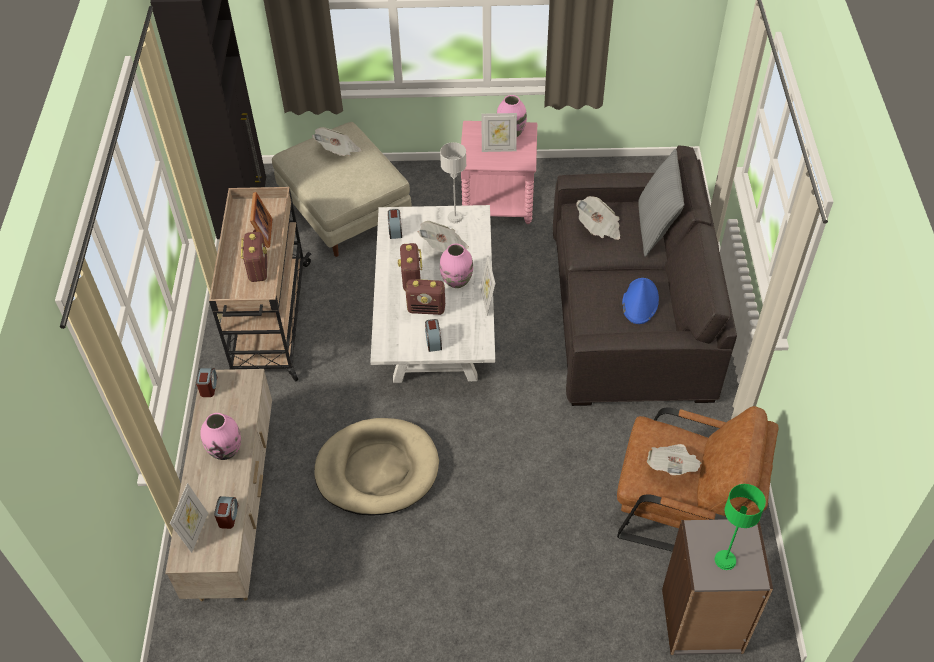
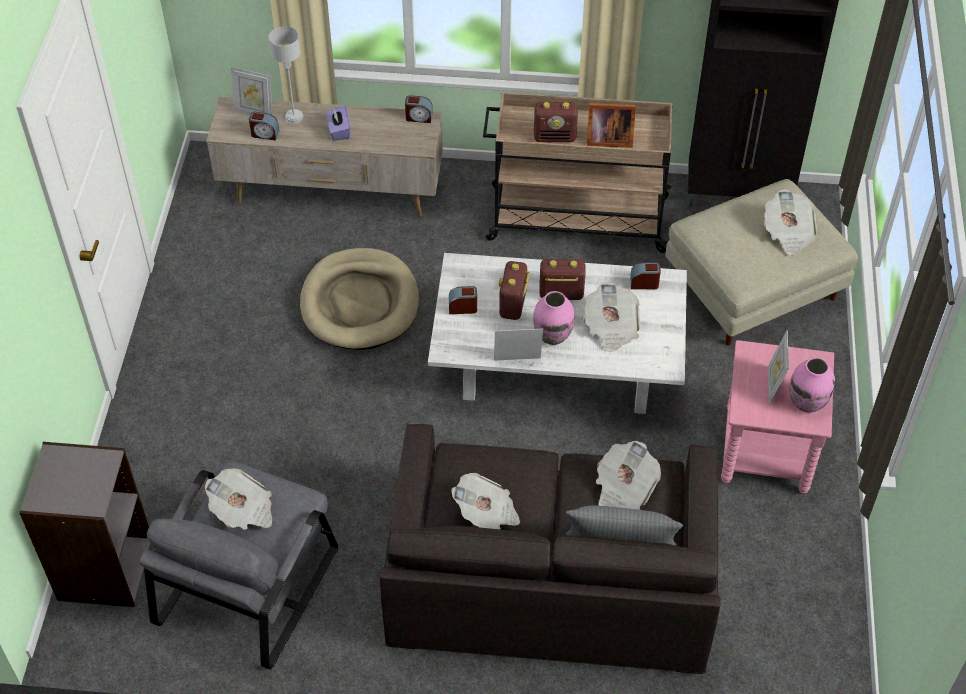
camera: 95 degrees right, 0 degrees up
(226, 450) = (339, 131): pink vase -> purple tissue box
(455, 217) = (662, 343): grey table lamp -> grey table lamp (293, 116)
(640, 301) = (487, 513): blue hat -> newspaper
(685, 505) = (248, 582): brown armchair -> grey armchair
(725, 560) = (65, 477): green table lamp -> none

